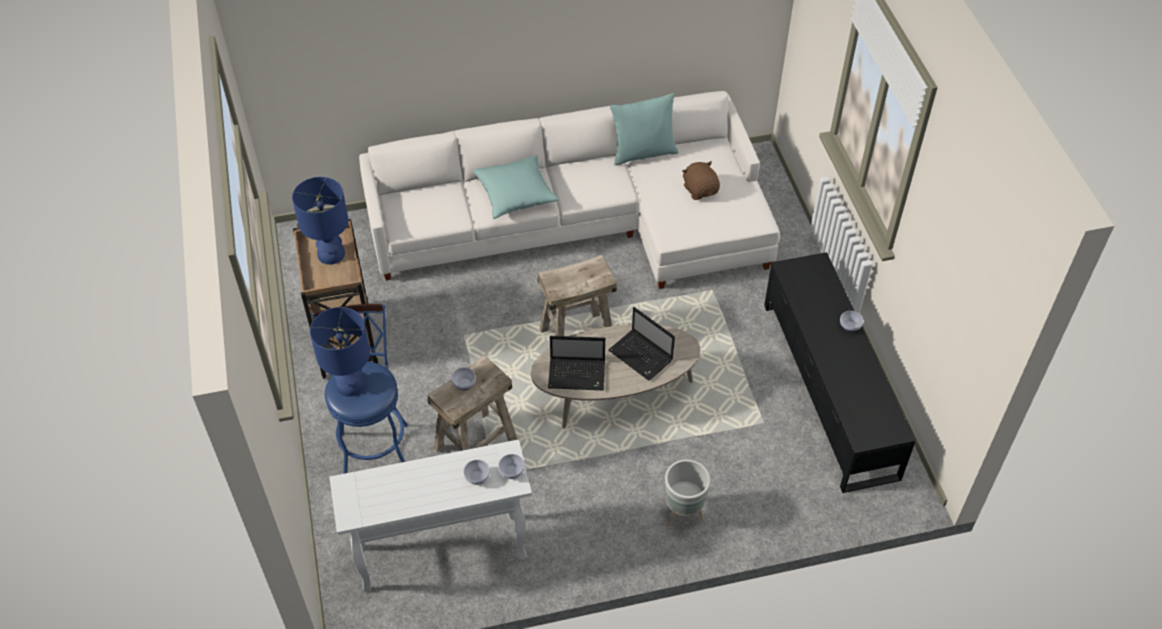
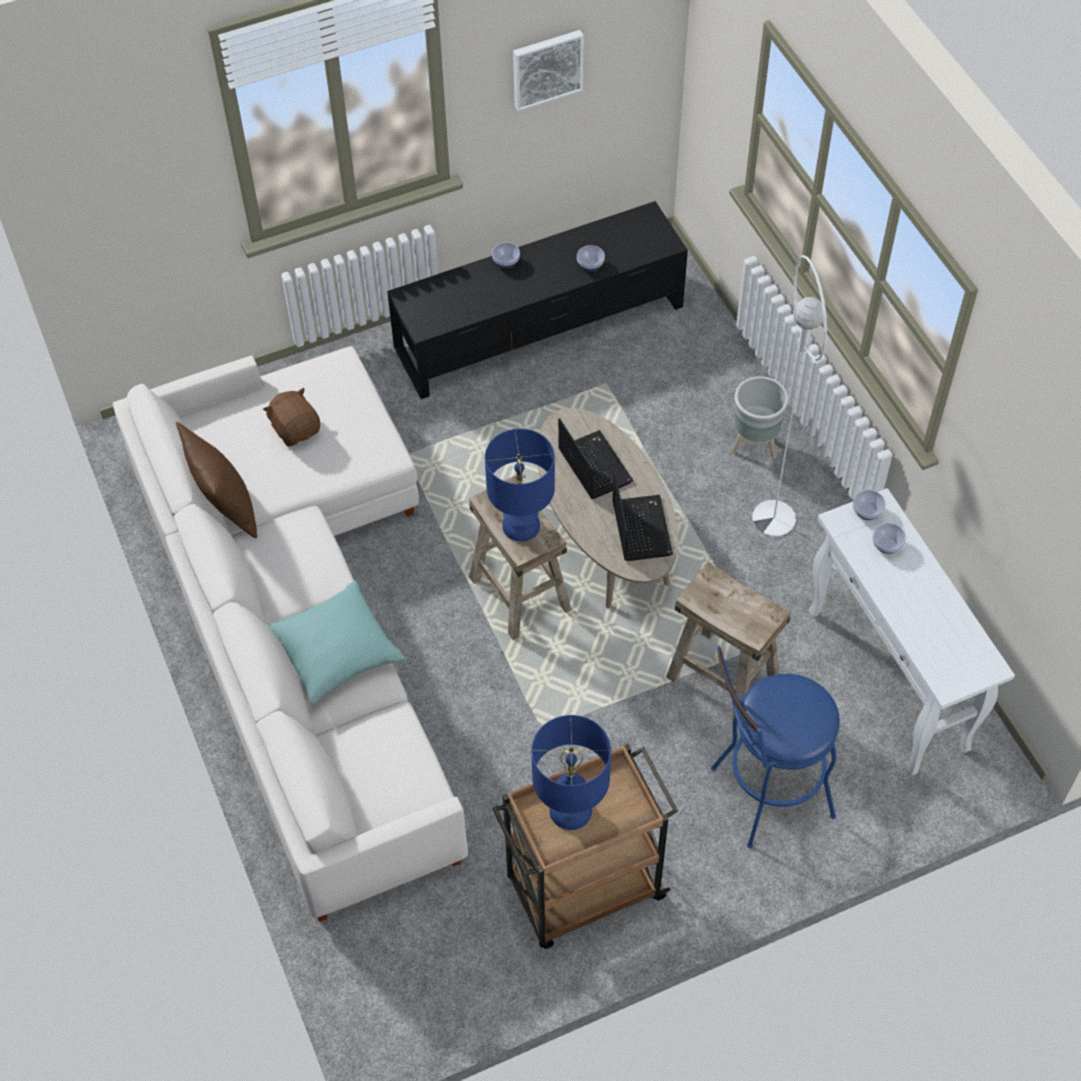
camera: 100 degrees left, 5 degrees up
(350, 385) = (792, 723): blue table lamp -> blue table lamp (522, 525)
(463, 384) = (729, 614): bowl -> bowl (591, 265)
(608, 510) = (773, 518): none -> white floor lamp
(642, 356) = (593, 465): laptop -> laptop turned 60 degrees counterclockwise
(643, 153) = (226, 506): turquoise pillow -> brown pillow
(700, 190) = (296, 429): brown plush toy -> brown plush toy turned 90 degrees clockwise
(942, 259) = (546, 68): none -> picture

